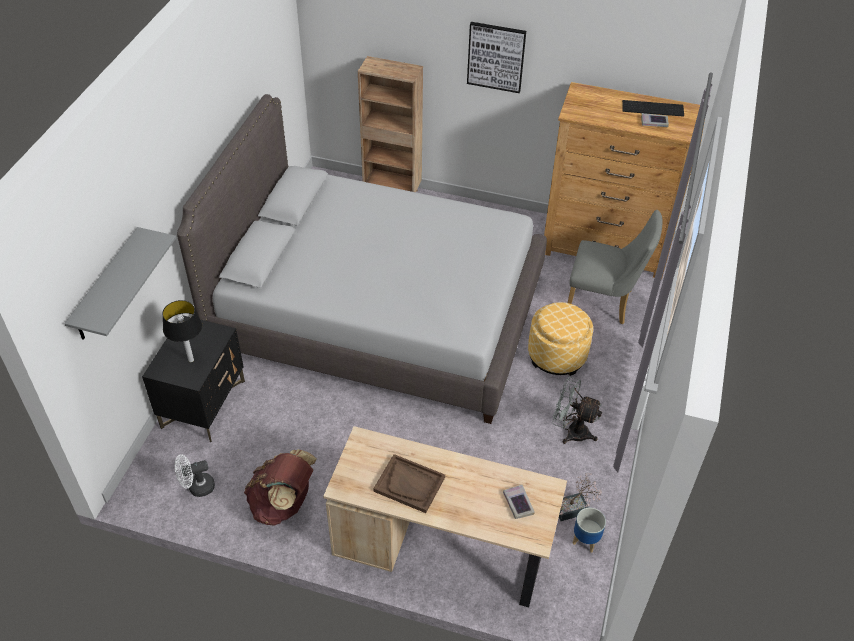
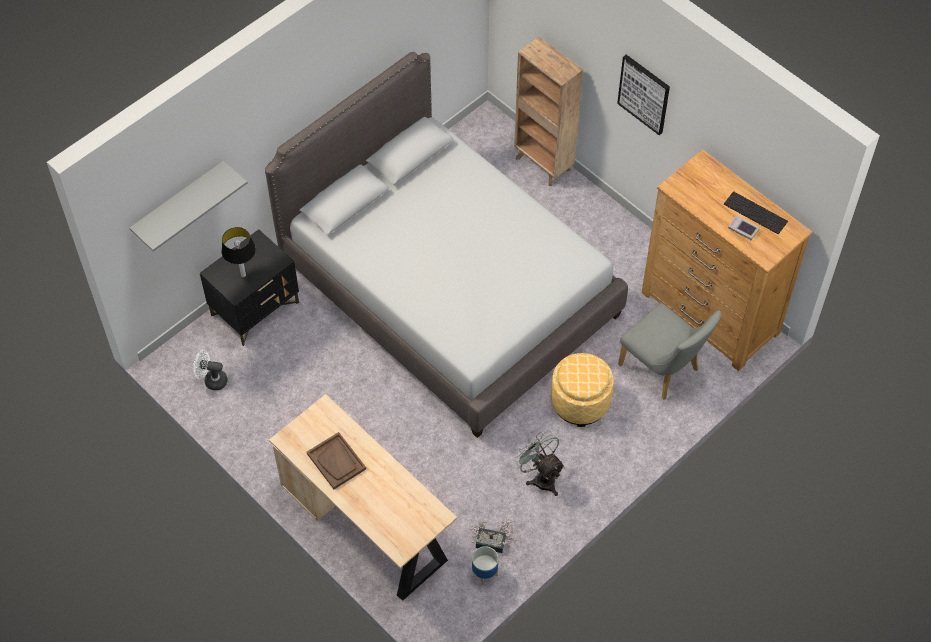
camera: 30 degrees right, 10 degrees up
(283, 504) = (268, 426): brown backpack -> none
(518, 503) = (406, 516): book -> none

